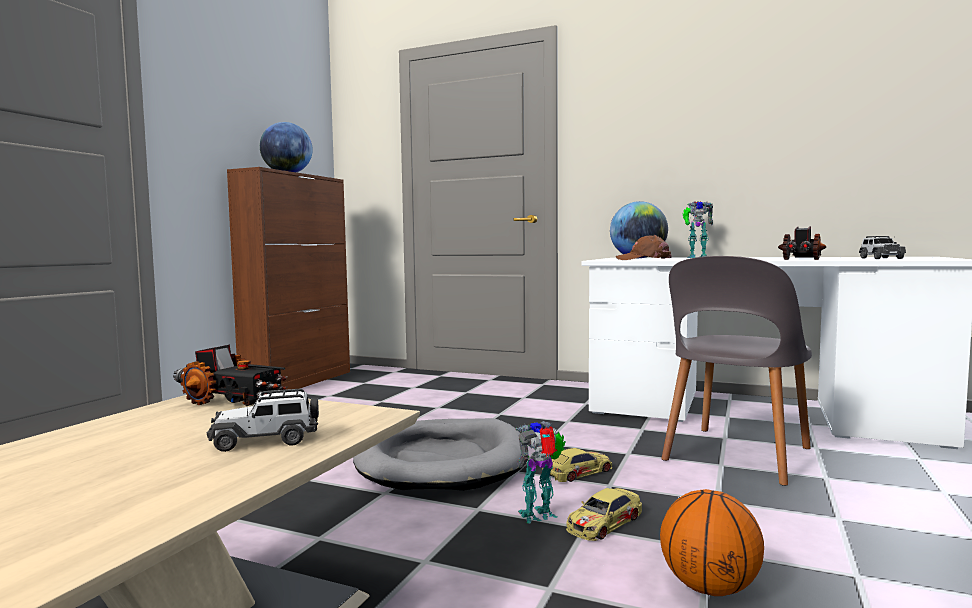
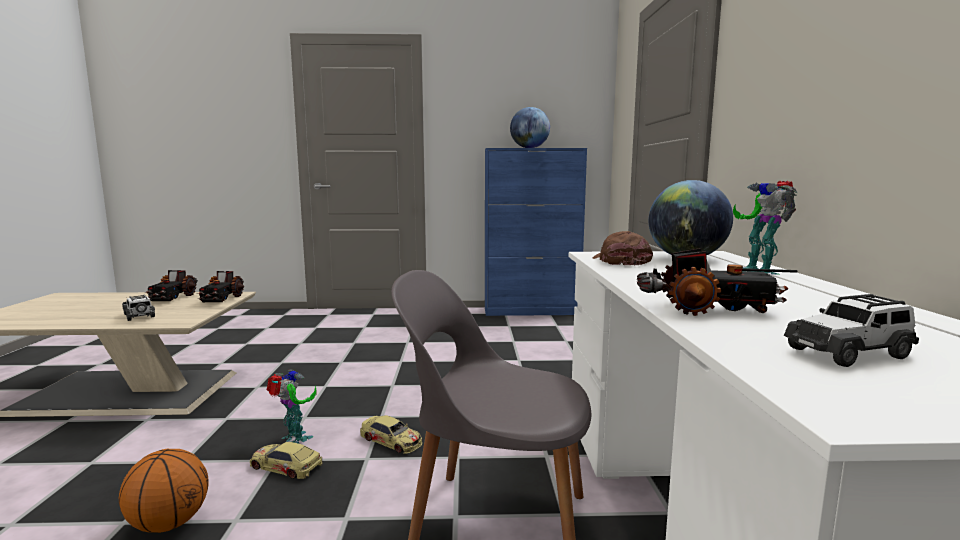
camera: 65 degrees right, 5 degrees up
(127, 428) = (173, 298): none -> toy truck
(299, 382) = (532, 311): brown cabinet -> blue cabinet
(441, 461) = (390, 388): grey dog bed -> none

